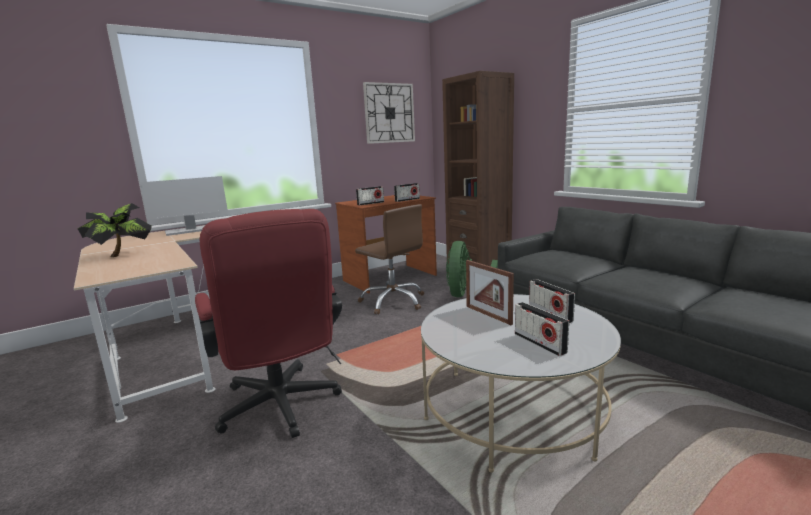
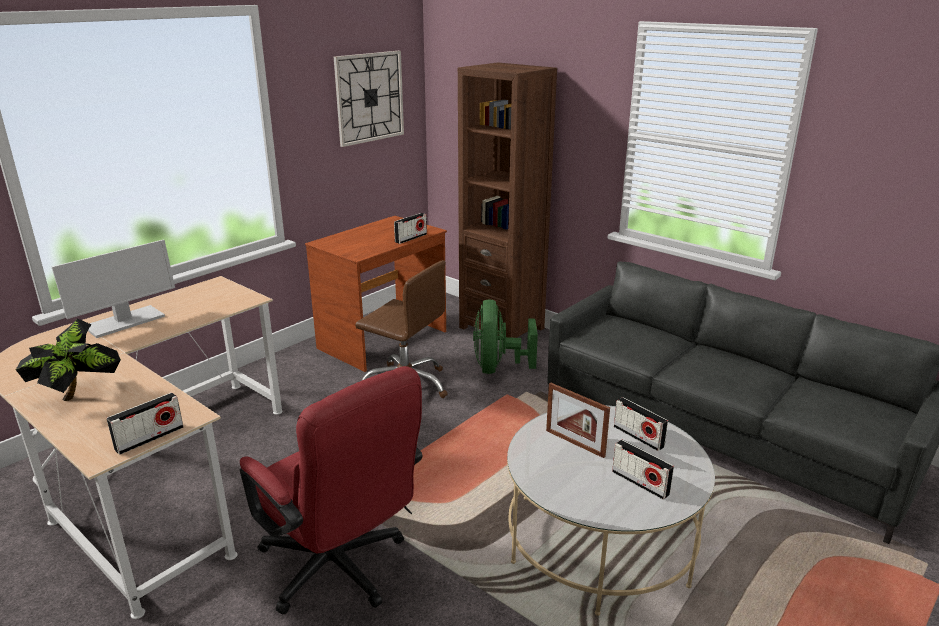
camera: 15 degrees left, 10 degrees up
(370, 203) = (363, 248): radio -> radio (149, 438)

